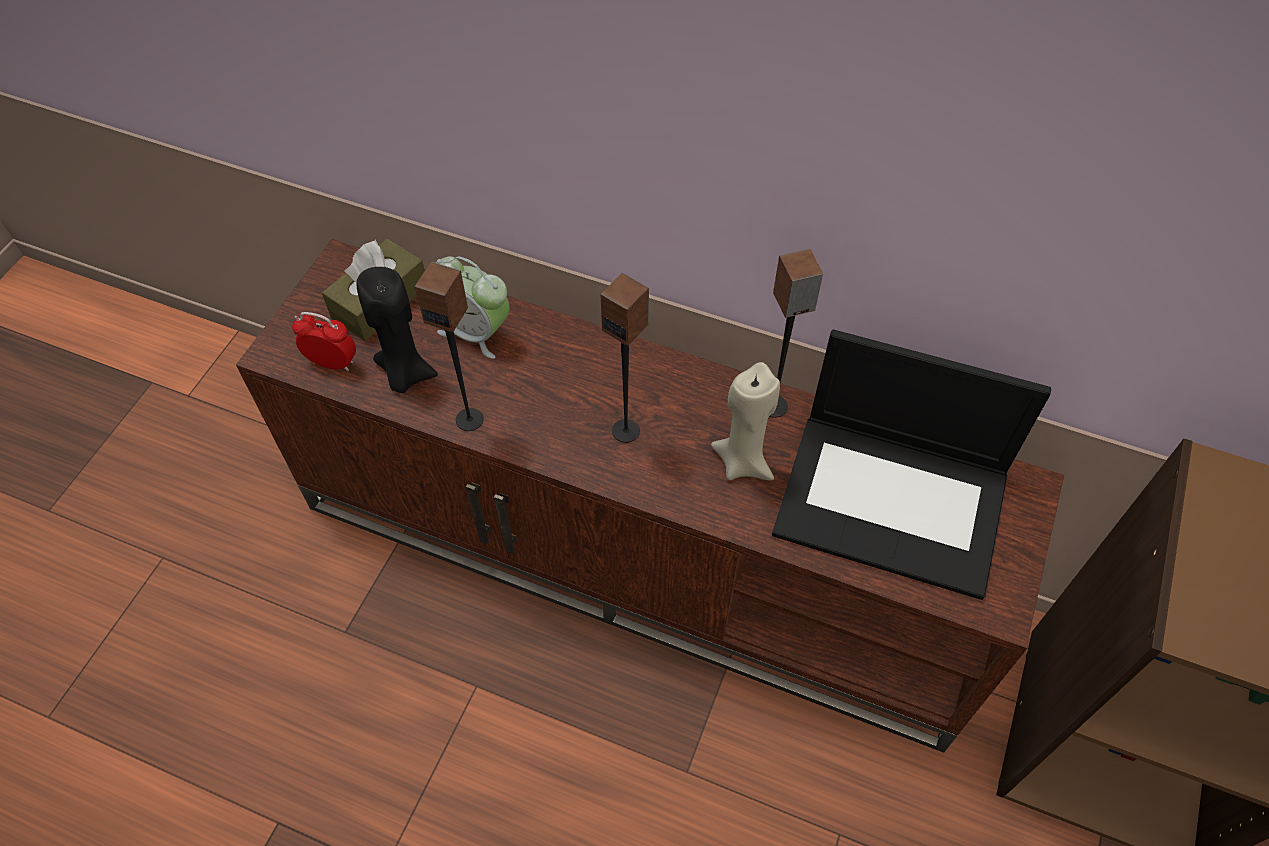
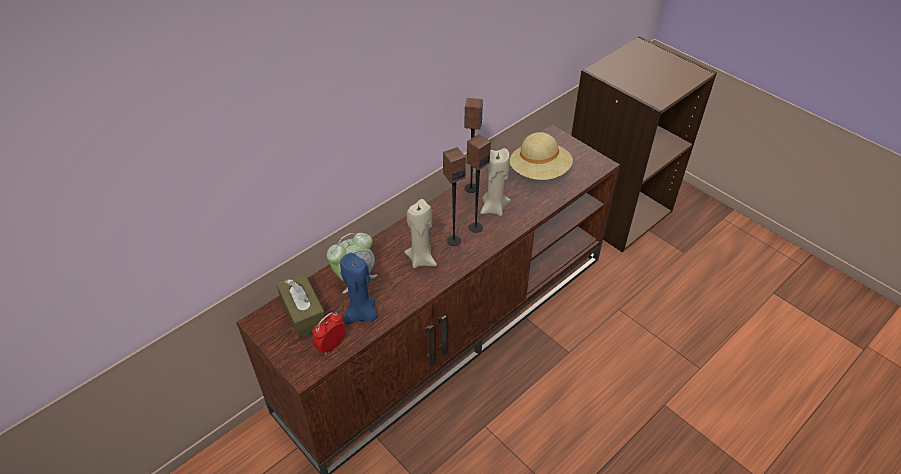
camera: 65 degrees left, 10 degrees down
(405, 374) = (362, 315): black candle -> blue candle
(470, 419) = (409, 296): speaker -> speaker (475, 227)
(558, 402) = (421, 259): none -> beige candle
(894, 502) = (539, 172): laptop -> beige hat

